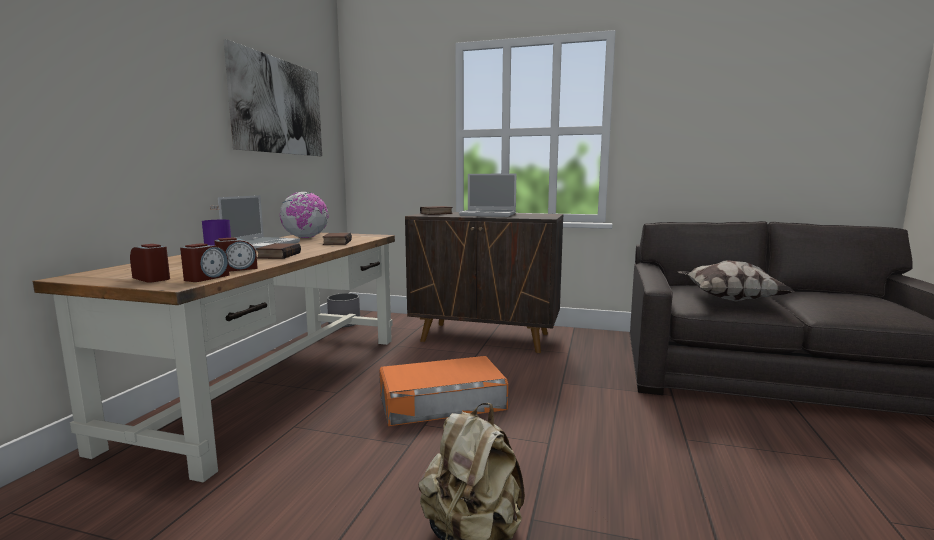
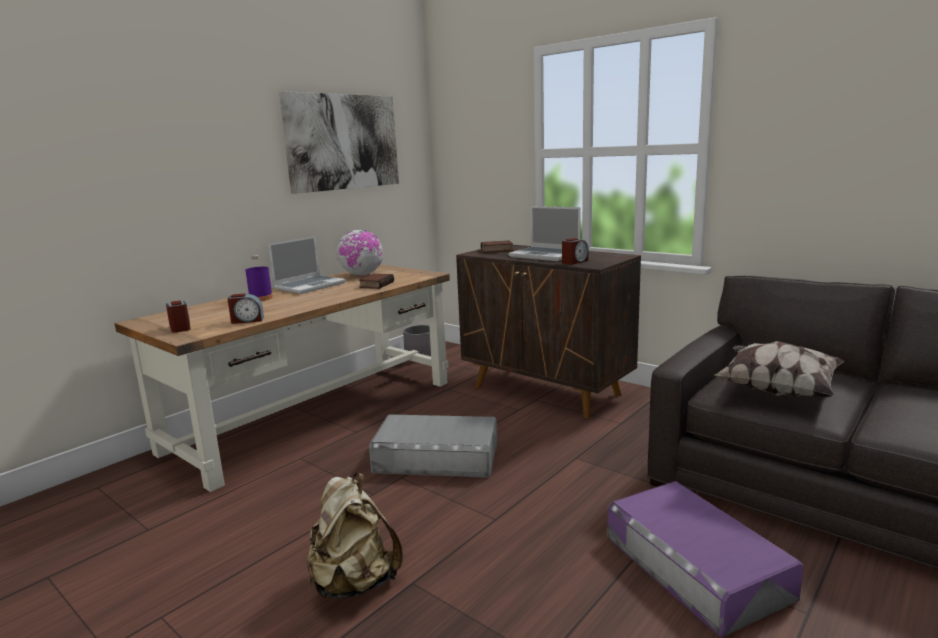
camera: 25 degrees right, 5 degrees up
(206, 278) = (213, 330): alarm clock -> alarm clock (574, 262)
(278, 255) = (301, 302): book -> none
(441, 401) = (436, 457): orange storage box -> grey storage box
(735, 444) = (695, 566): none -> purple storage box

